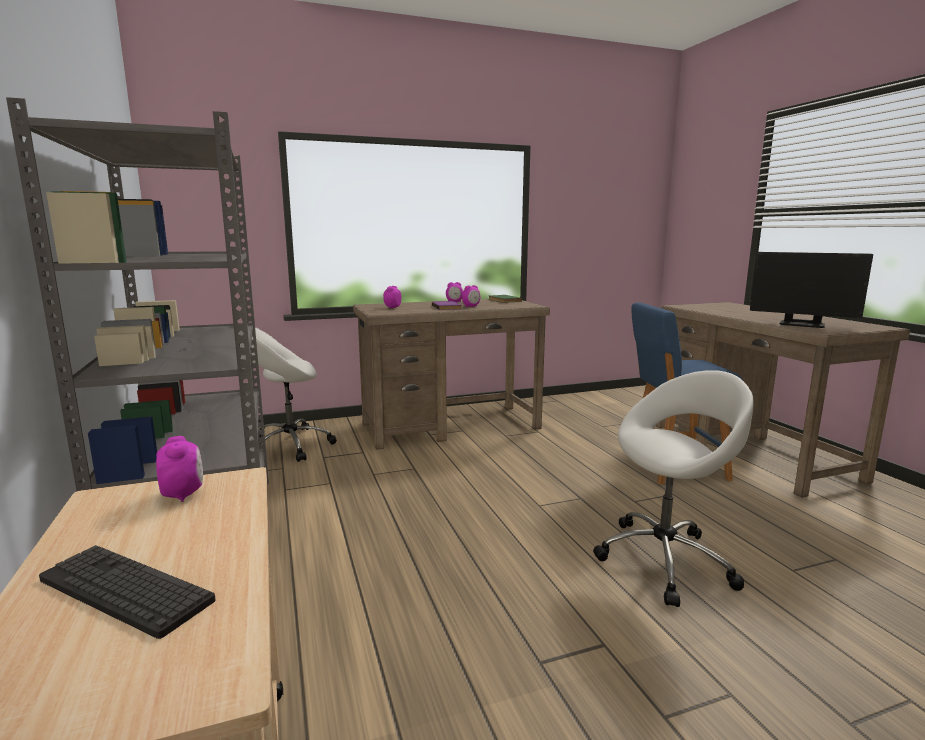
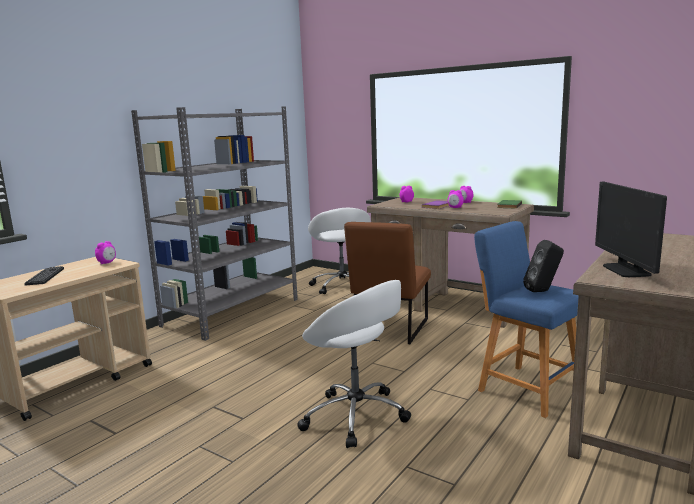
camera: 55 degrees right, 0 degrees up
(288, 445) = (342, 286): white office chair -> white office chair turned 135 degrees counterclockwise
(464, 467) = (390, 328): none -> brown chair
(699, 364) = (543, 291): none -> black speaker

